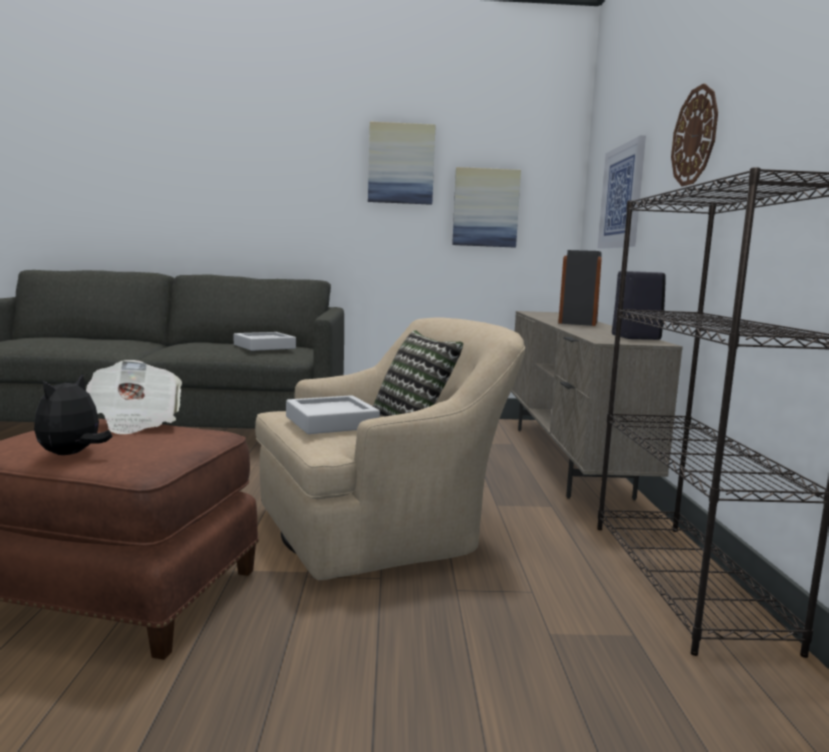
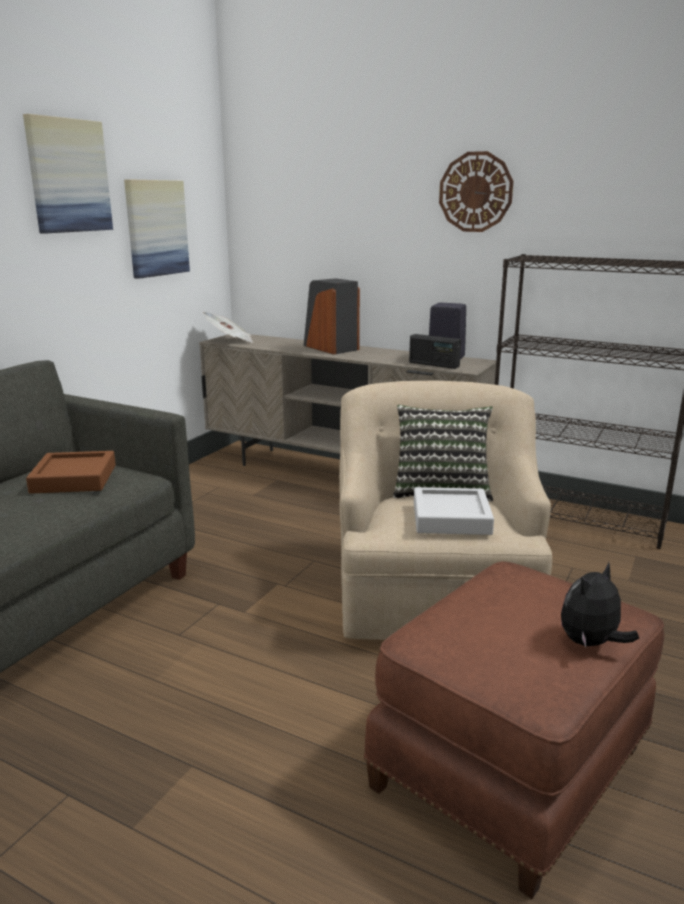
camera: 60 degrees left, 10 degrees up
(72, 454) = (590, 643): plush toy -> plush toy turned 90 degrees clockwise
(134, 421) = (477, 601): newspaper -> newspaper (230, 341)
(264, 346) = (74, 479): grey tray -> brown tray
(597, 336) = (433, 364): none -> radio
(622, 197) = (334, 222): picture -> none

